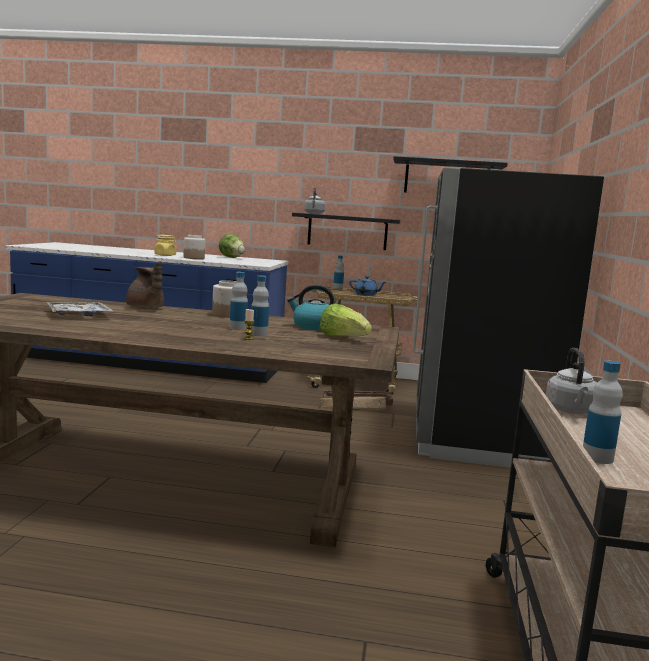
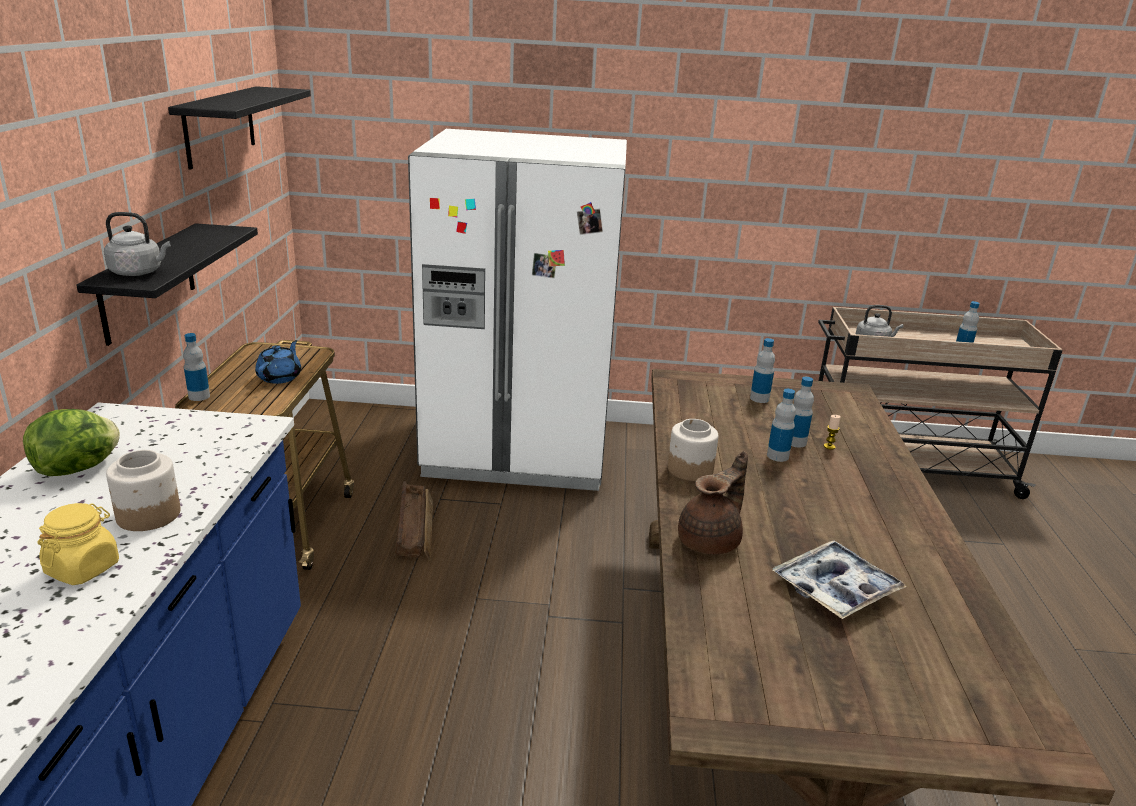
camera: 95 degrees left, 15 degrees up
(313, 326) = (710, 413): kettle -> none
(343, 338) = (759, 398): lettuce -> bottle
(478, 438) = (518, 450): black fridge -> white fridge

